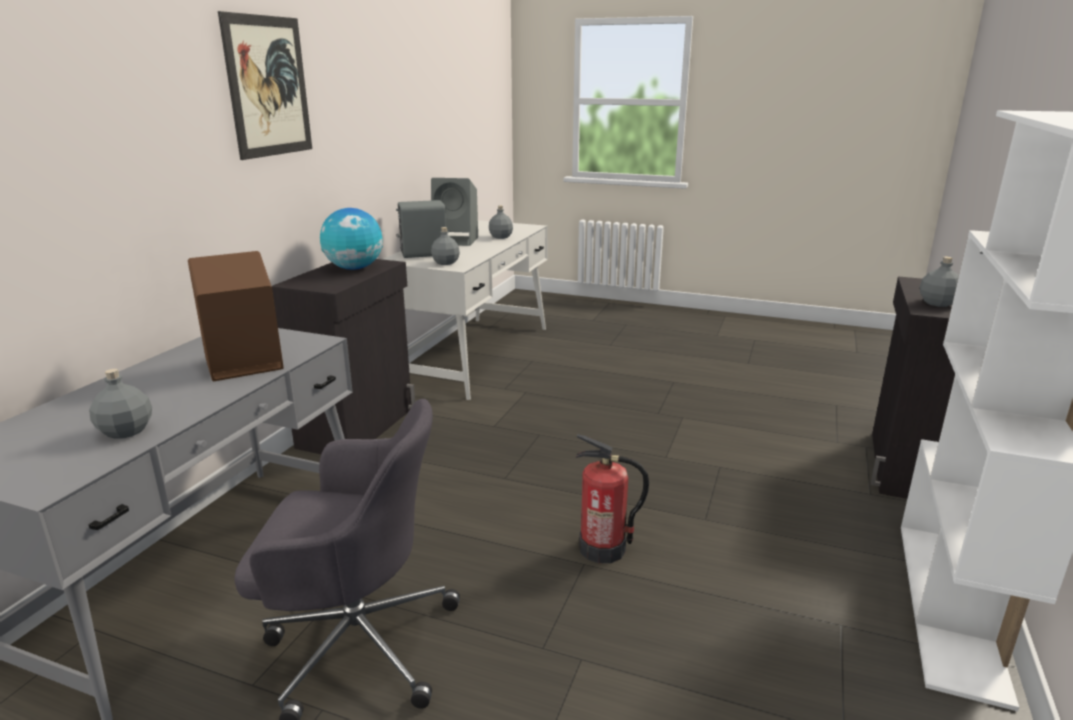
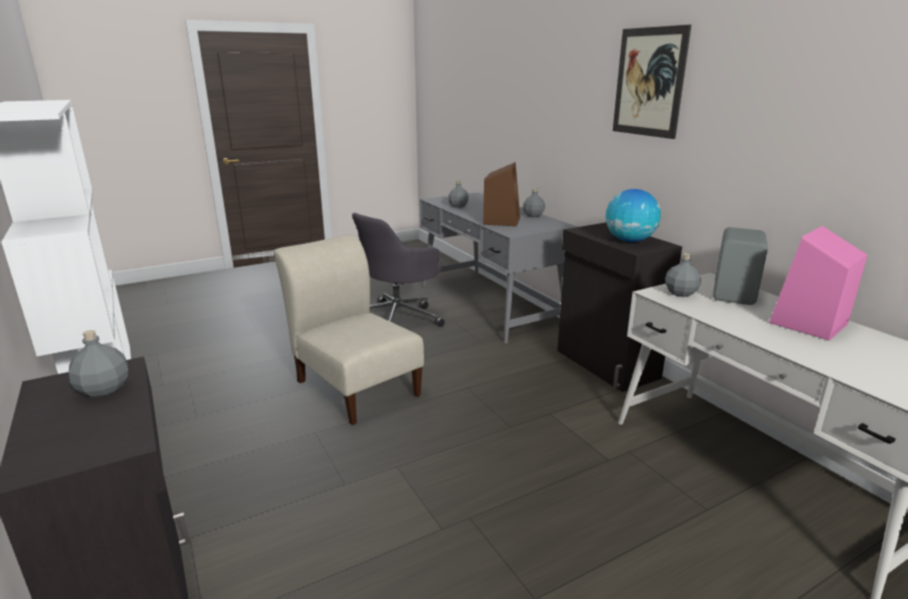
camera: 130 degrees right, 0 degrees up
(457, 241) = (808, 324): grey speaker -> pink speaker
(500, 237) = (824, 354): grey bottle -> grey bottle (533, 215)
(603, 549) = (355, 385): fire extinguisher -> beige chair

